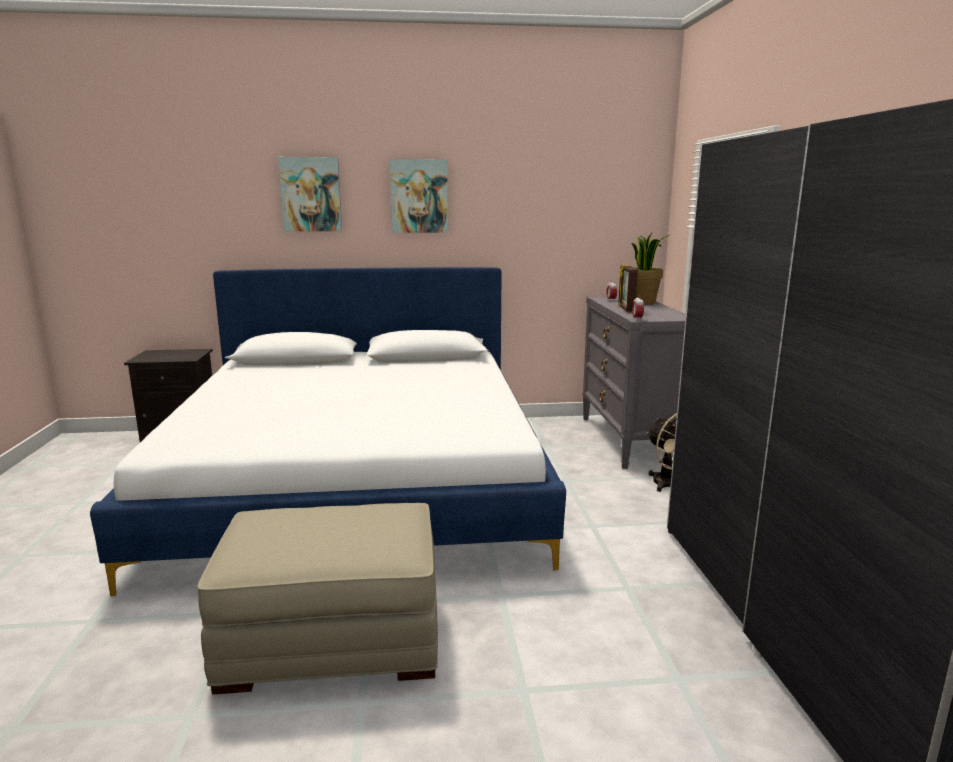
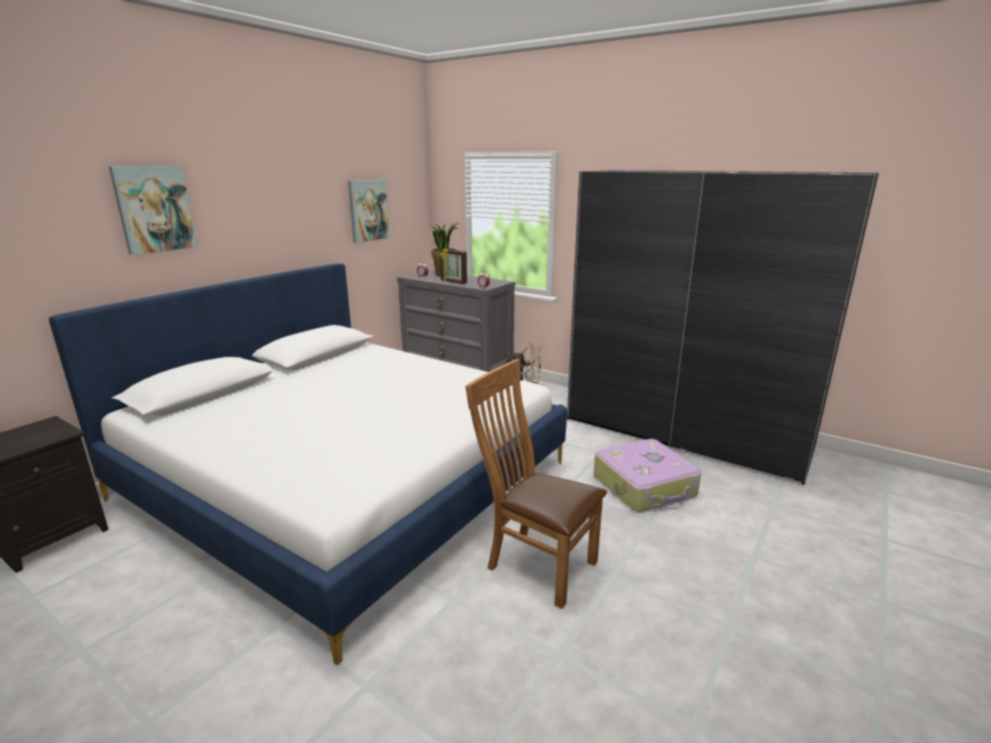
camera: 50 degrees left, 5 degrees up
(334, 636) = (535, 563): beige ottoman -> brown chair
(419, 196) = (264, 203): picture -> picture (368, 210)
(603, 654) = (645, 486): none -> suitcase

